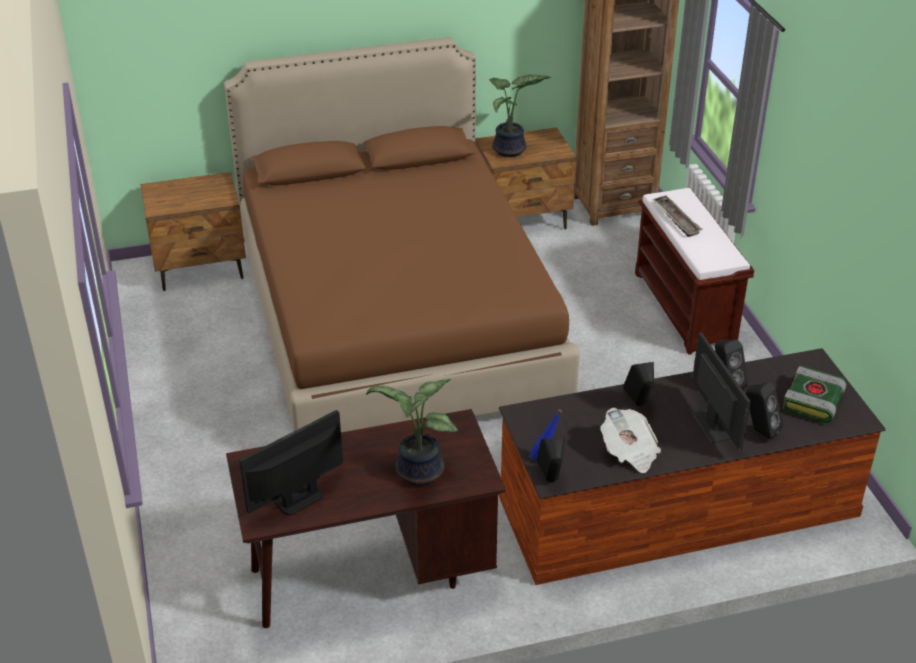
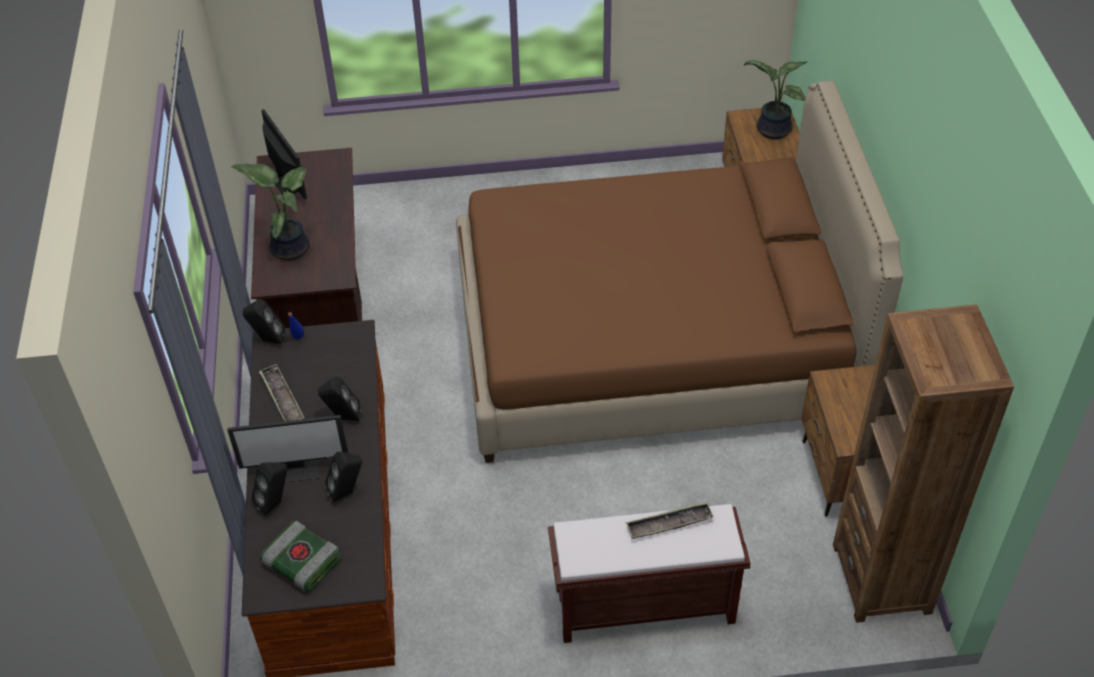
camera: 100 degrees right, 10 degrees up
(510, 151) = (851, 393): potted plant -> potted plant (771, 130)
(629, 452) = (282, 398): newspaper -> tray

